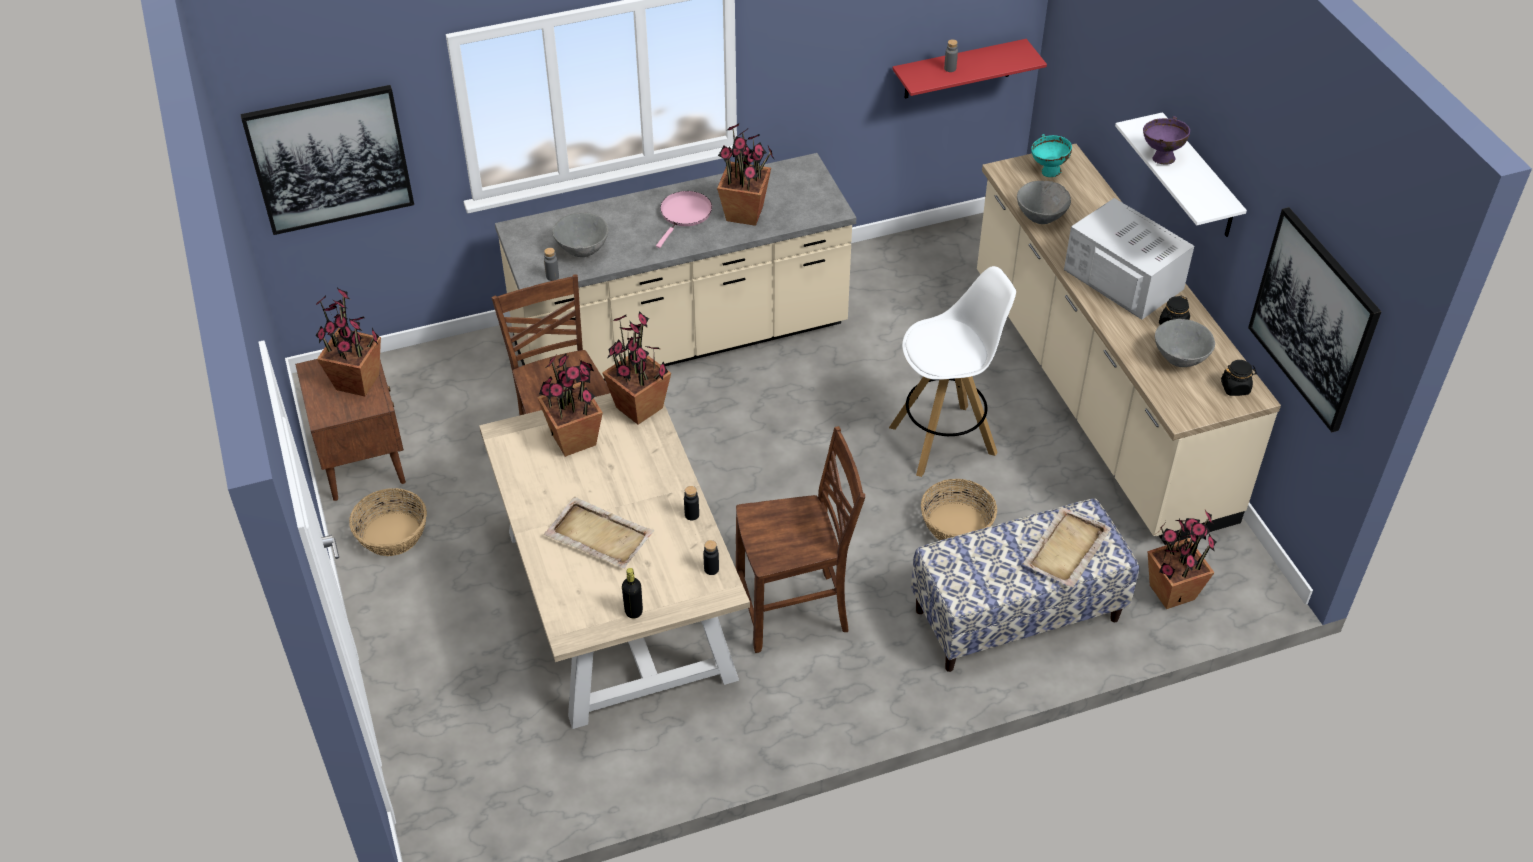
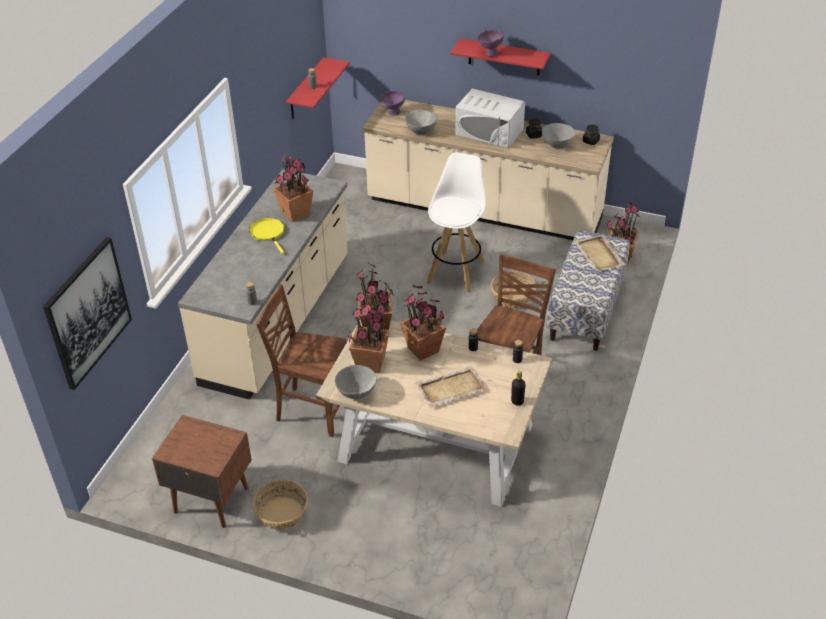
camera: 50 degrees left, 5 degrees down
(357, 382) = (204, 437): potted plant -> potted plant (423, 350)
(582, 251) = (246, 281): grey bowl -> grey bowl (356, 393)
(684, 214) = (268, 233): pink frying pan -> yellow frying pan
(1048, 172) = (393, 113): turquoise bowl -> purple bowl
(1123, 279) = (489, 132): white microwave -> white microwave turned 150 degrees counterclockwise
(1199, 178) = (504, 57): white shelf -> red shelf
(1313, 319) = (623, 78): picture -> none

